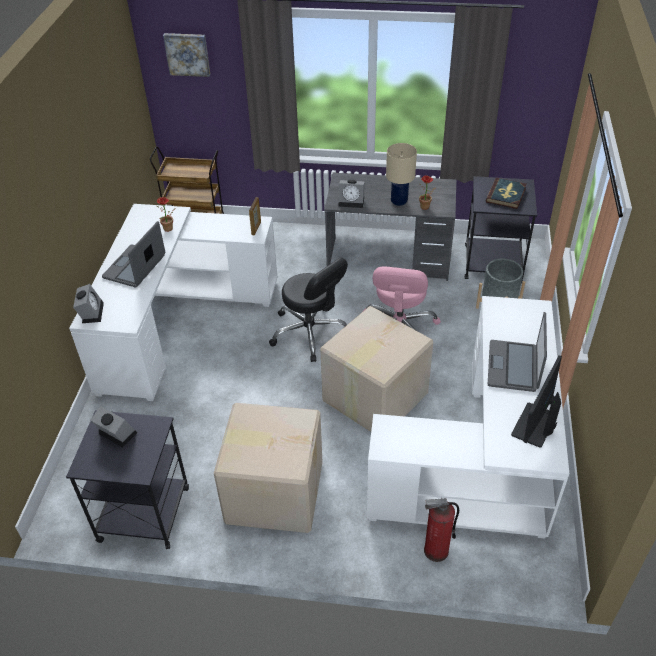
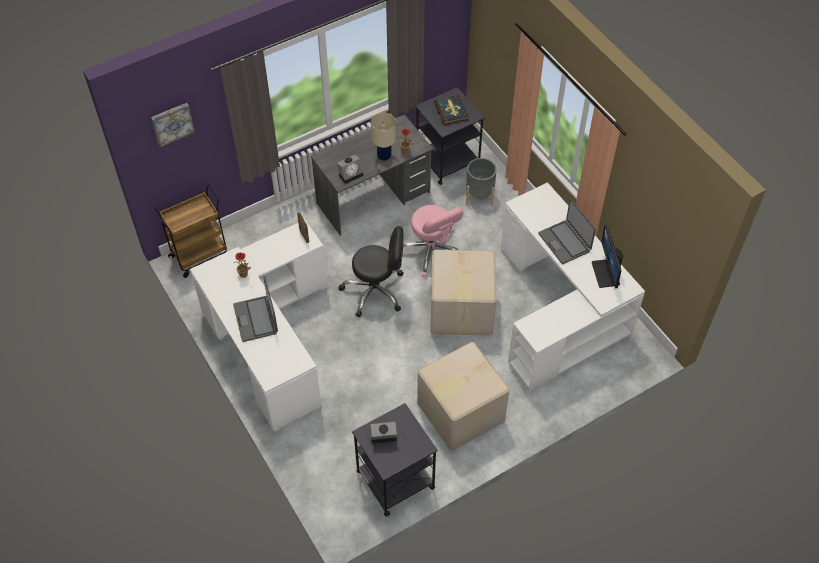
camera: 40 degrees left, 10 degrees up
(91, 312) = (266, 371): alarm clock -> none
(436, 551) = (581, 382): fire extinguisher -> none

